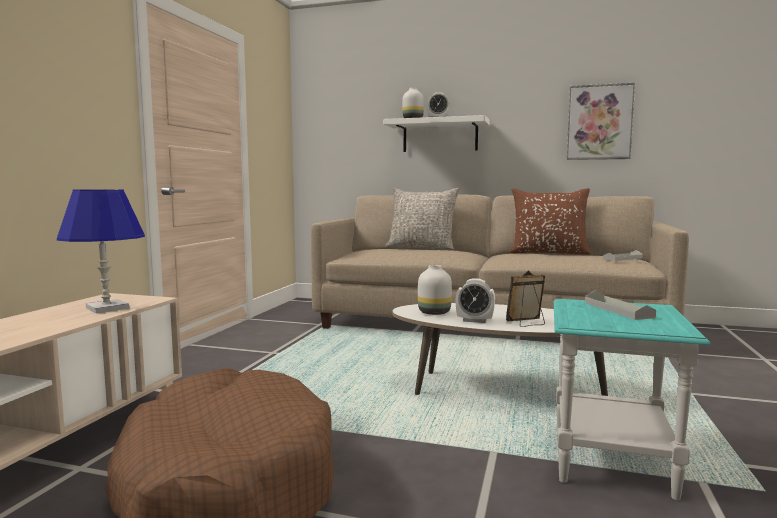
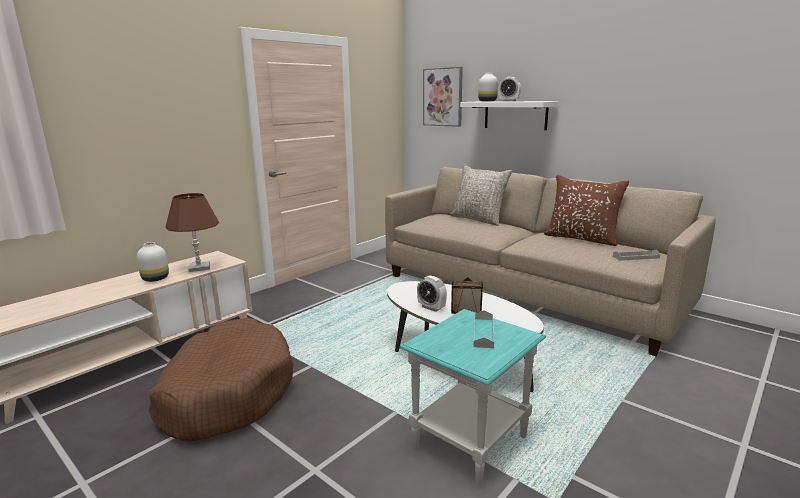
camera: 25 degrees right, 10 degrees up
(107, 308) = (199, 267): blue table lamp -> brown table lamp
(434, 313) = (414, 293): white vase -> white vase (154, 279)
(599, 122) = (666, 107): picture -> picture (443, 97)

